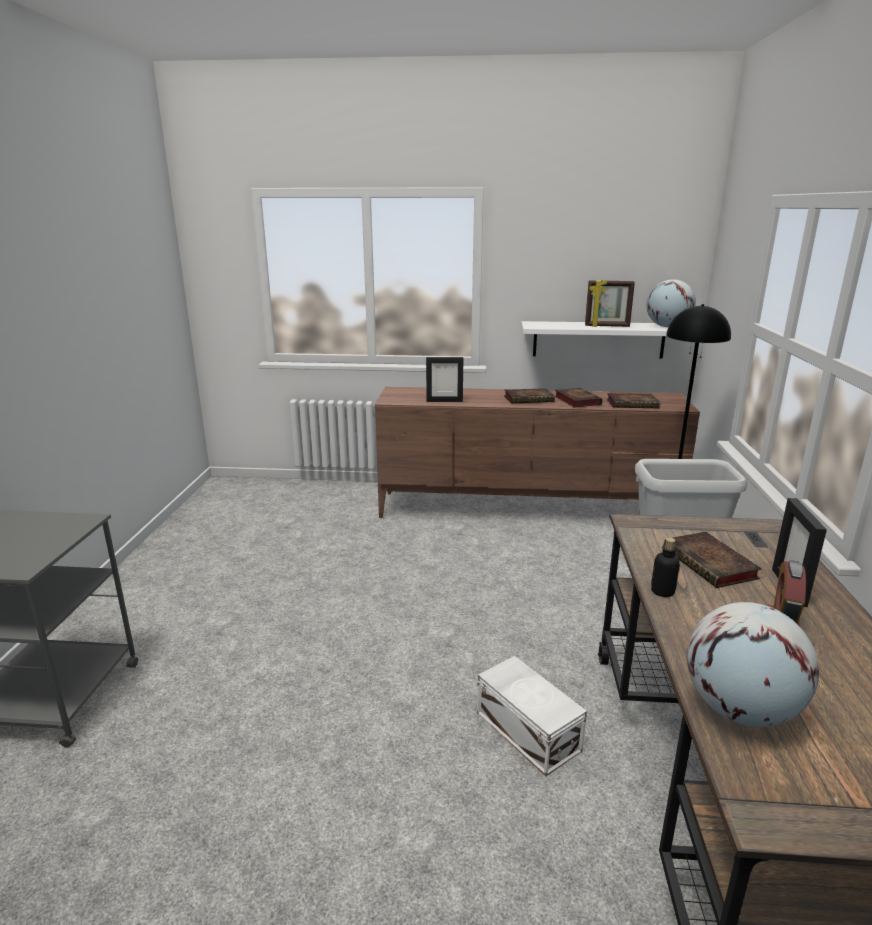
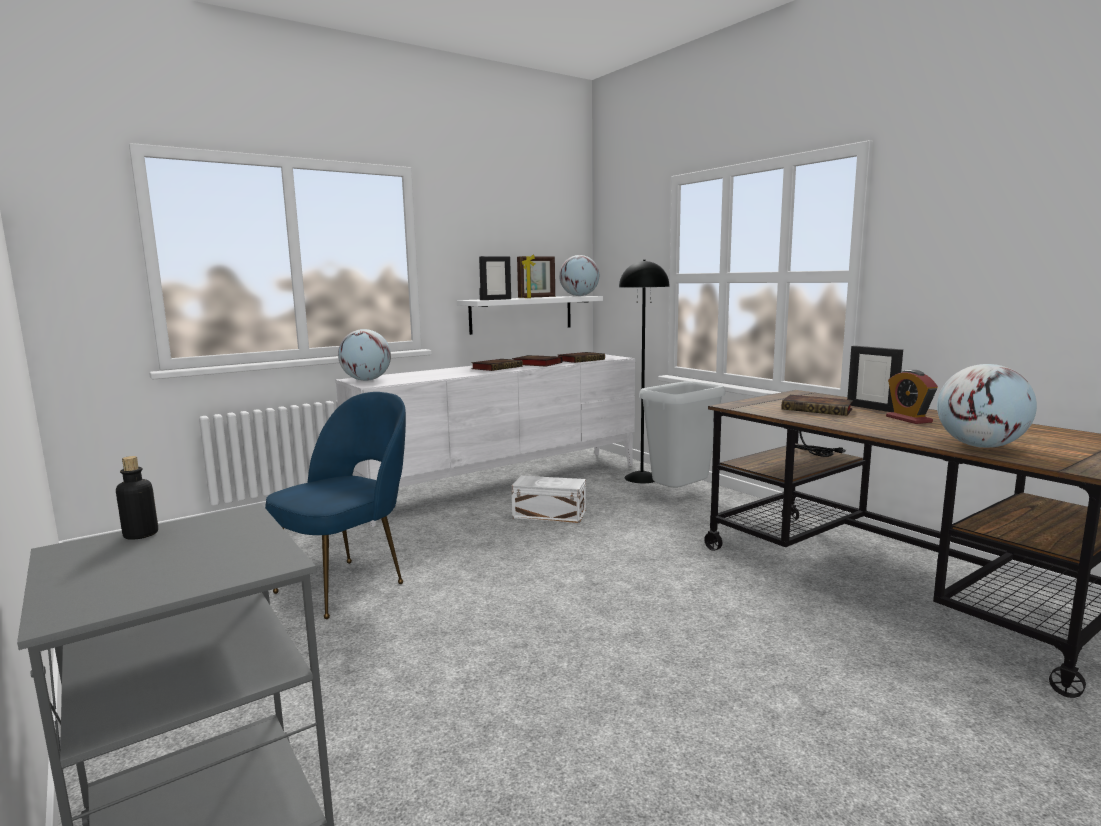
camera: 40 degrees left, 10 degrees down
(302, 564) = (348, 584): none -> blue chair
(400, 393) = (366, 380): none -> globe
(444, 401) = (426, 378): picture frame -> picture frame (495, 299)
(527, 509) = (503, 484): brown cabinet -> white cabinet
(527, 730) = (736, 604): white storage box -> white storage box (548, 514)
(662, 591) = (830, 423): bottle -> bottle (141, 534)

